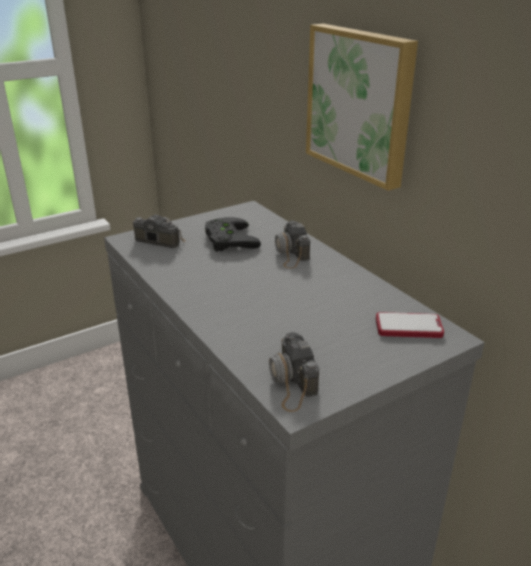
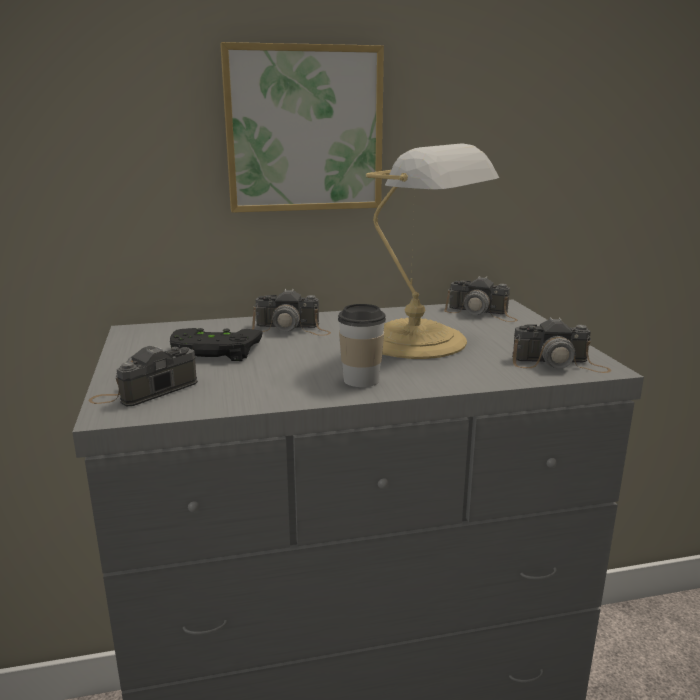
camera: 70 degrees left, 10 degrees down
(205, 297) = (361, 380): none -> cup
(301, 307) = (420, 341): none -> table lamp
(408, 327) = (481, 313): phone -> camera

